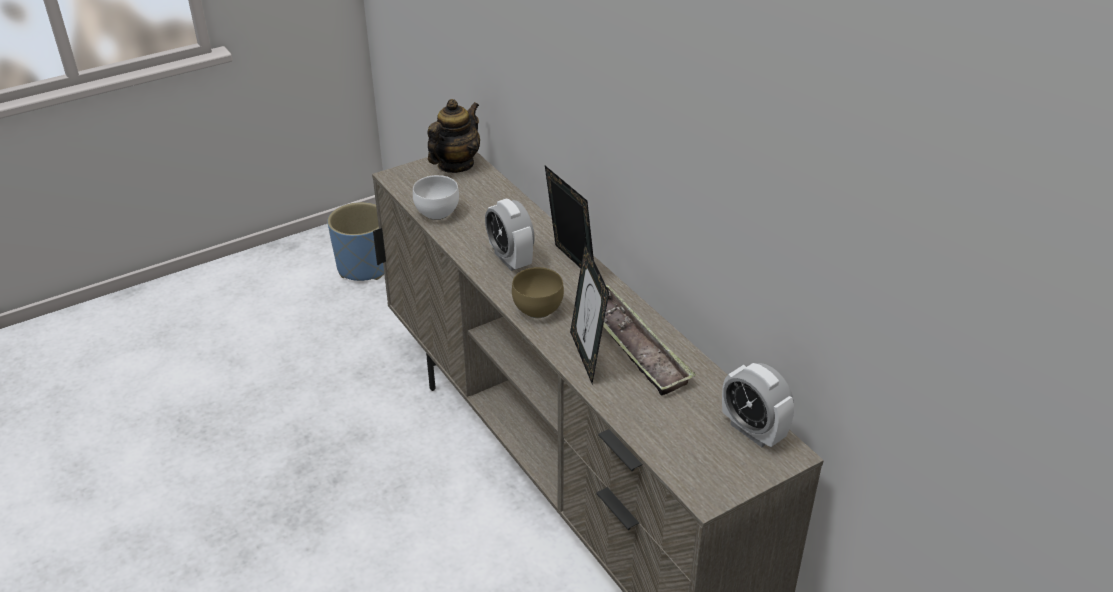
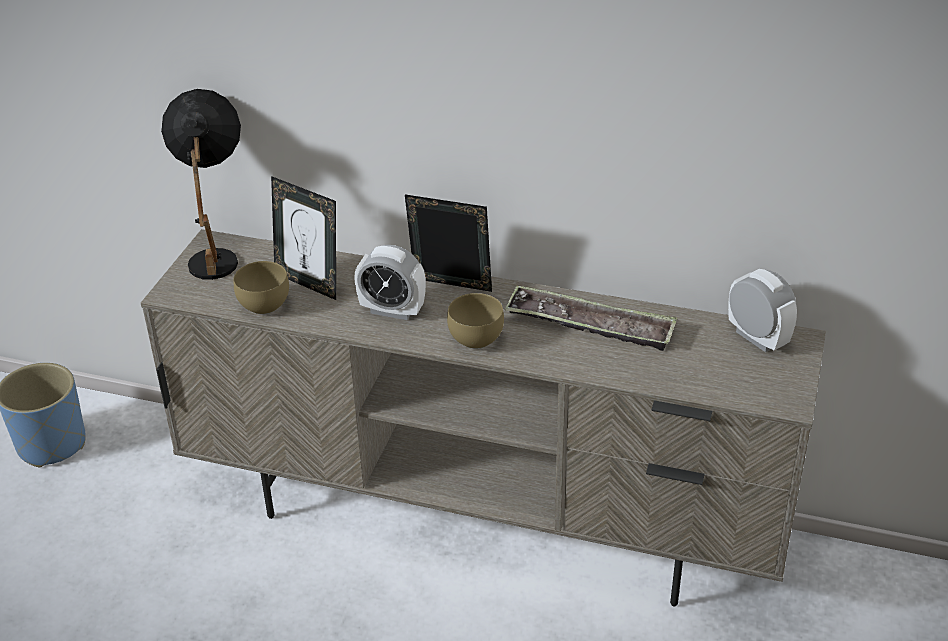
camera: 40 degrees left, 0 degrees up
(436, 212) = (262, 305): white bowl -> brown bowl
(455, 165) = (217, 254): teapot -> black table lamp
(587, 356) = (567, 353): picture frame -> picture frame (309, 283)
(753, 431) = (757, 338): alarm clock -> alarm clock turned 135 degrees counterclockwise

